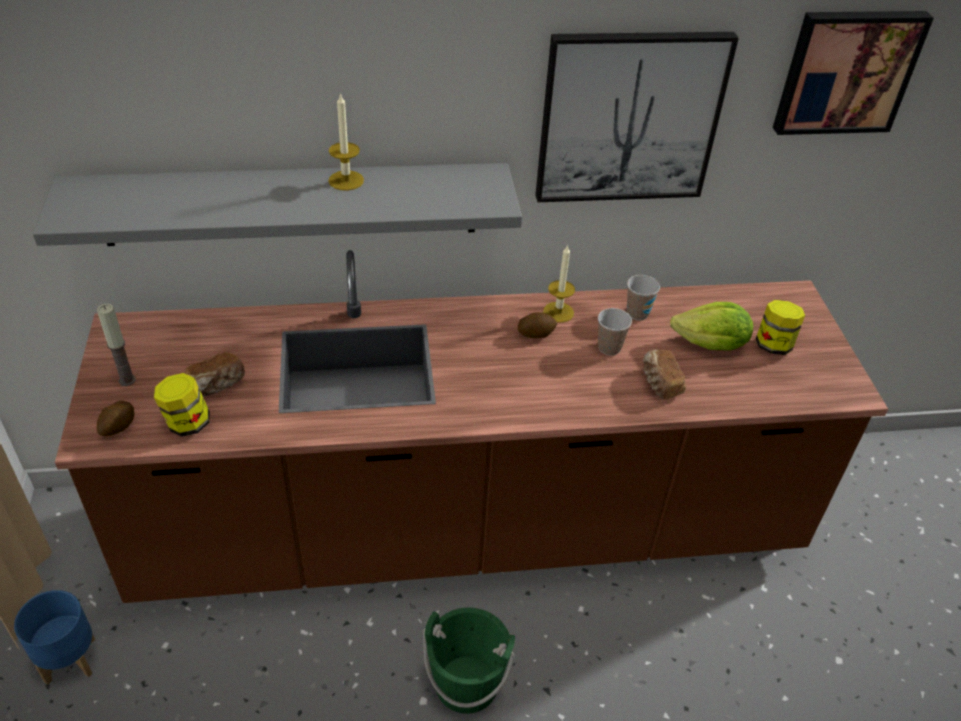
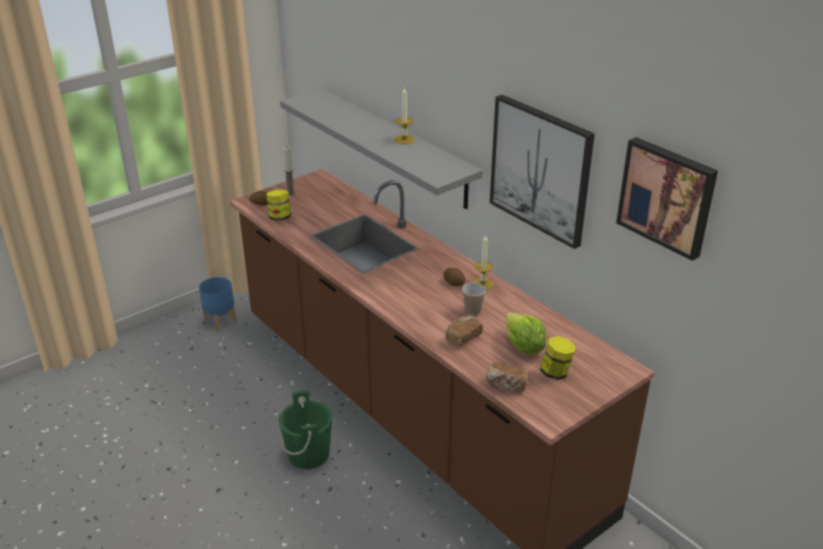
camera: 60 degrees right, 10 degrees down
(217, 385) = (310, 214): bread -> bread (506, 385)
(637, 313) = (518, 311): cup -> none

